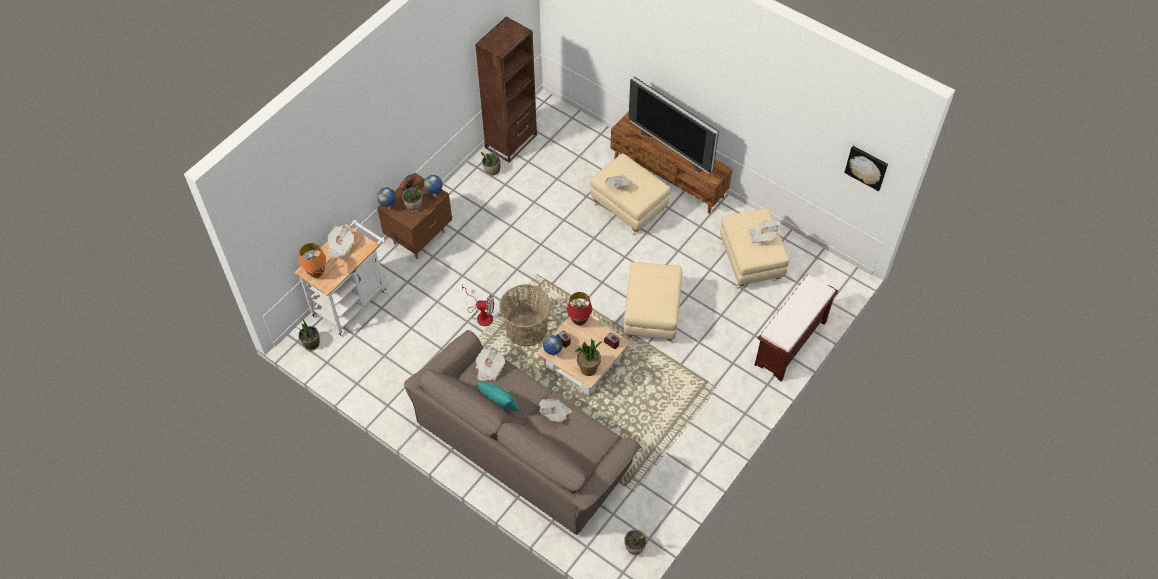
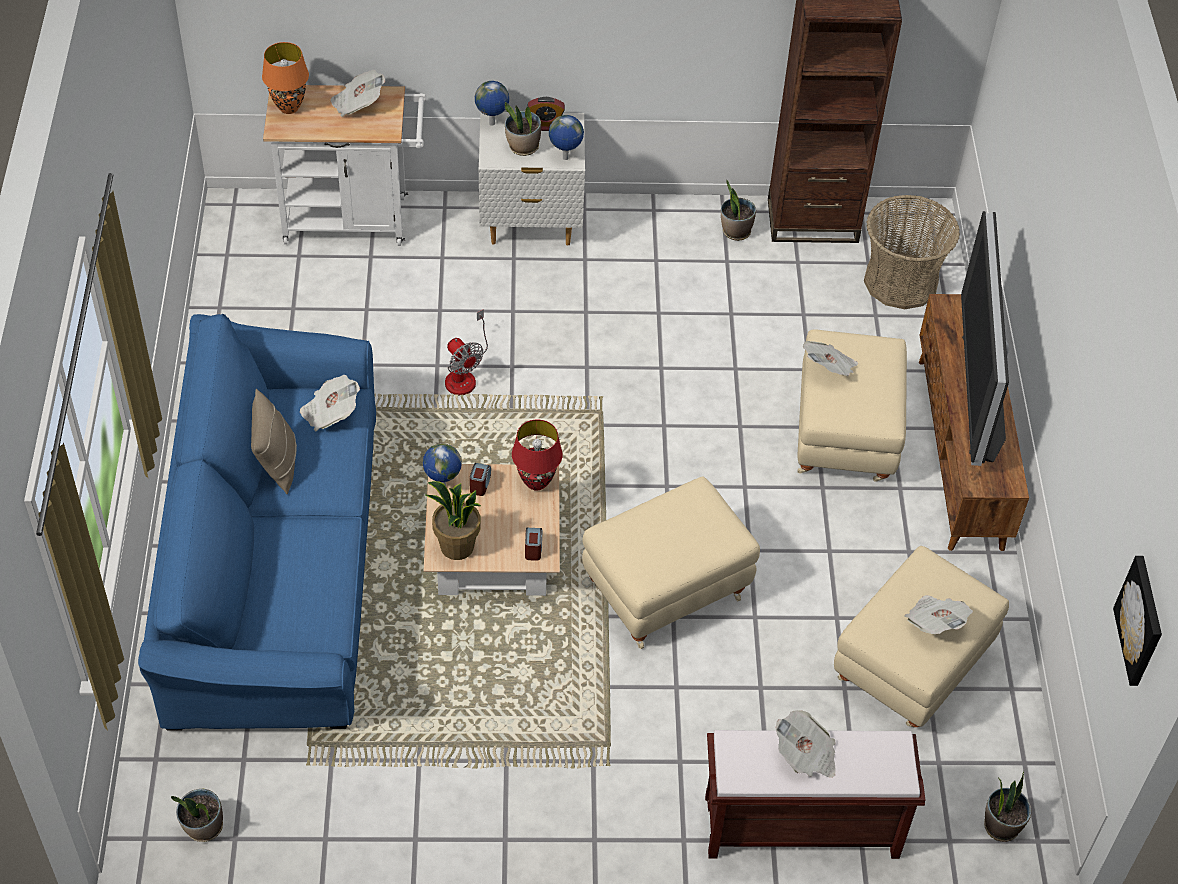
camera: 50 degrees right, 5 degrees down
(311, 343) = (243, 220): potted plant -> potted plant (1001, 826)
(419, 238) = (531, 225): brown nightstand -> white nightstand
(499, 404) = (277, 463): turquoise pillow -> beige pillow
(524, 445) = (276, 566): brown sofa -> blue sofa
(526, 328) = (489, 443): basket -> basket (901, 281)
(555, 414) = (318, 543): newspaper -> newspaper (805, 755)

